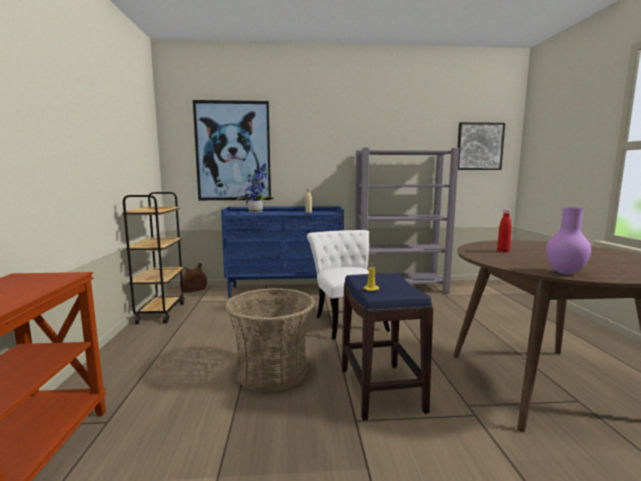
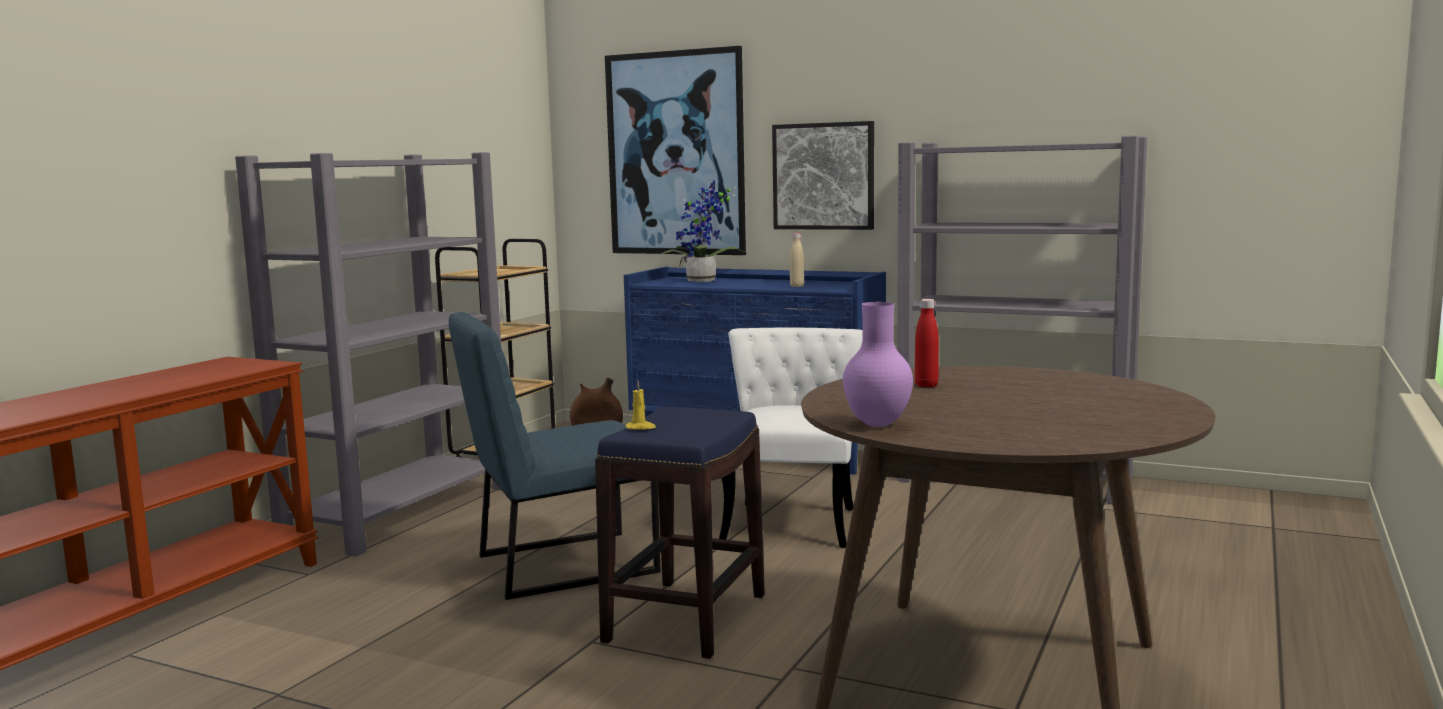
camera: 30 degrees right, 0 degrees up
(129, 357) = (400, 512): none -> grey bookcase
(272, 371) = (561, 564): basket -> blue chair
(479, 146) = (1261, 121): picture -> picture (823, 176)

